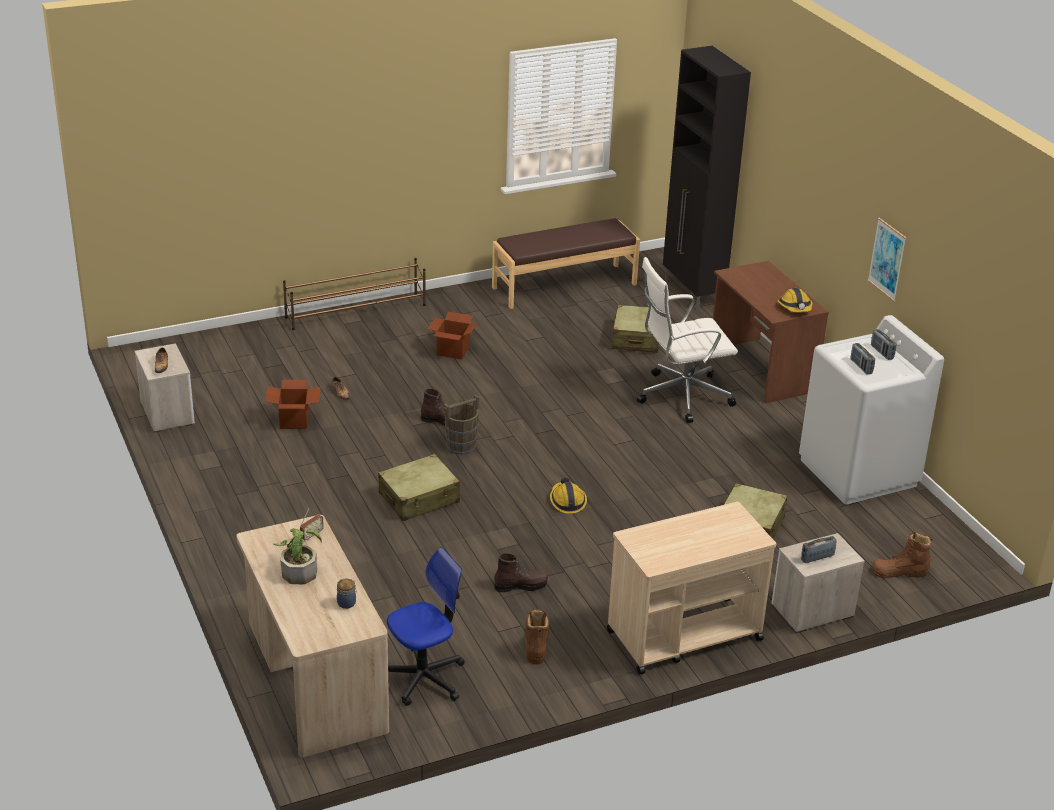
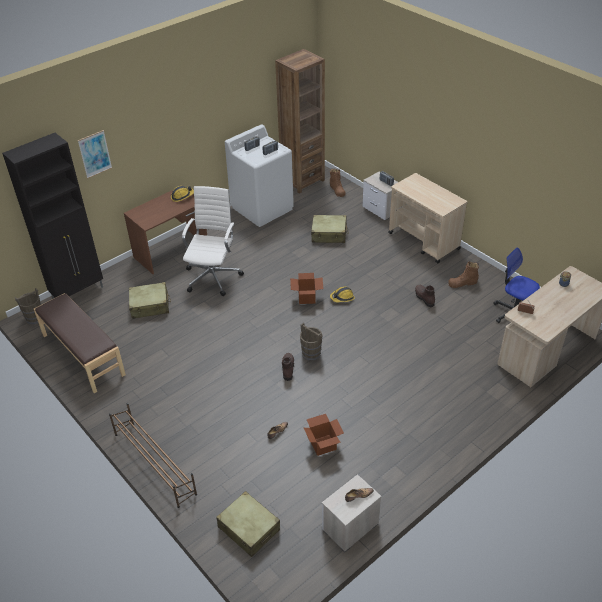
camera: 105 degrees left, 10 degrees up
(299, 570) = (554, 307): potted plant -> none
(419, 498) = (374, 356): beige suitcase -> beige suitcase (249, 528)
(453, 351) = (196, 389): cardboard box -> cardboard box (306, 298)
(654, 261) = (34, 318): none -> brown bucket
(681, 396) = (213, 276): white office chair -> white office chair turned 135 degrees counterclockwise
(887, 259) = (207, 122): picture -> picture (95, 154)
(945, 536) = (302, 181): none -> brown bookcase

